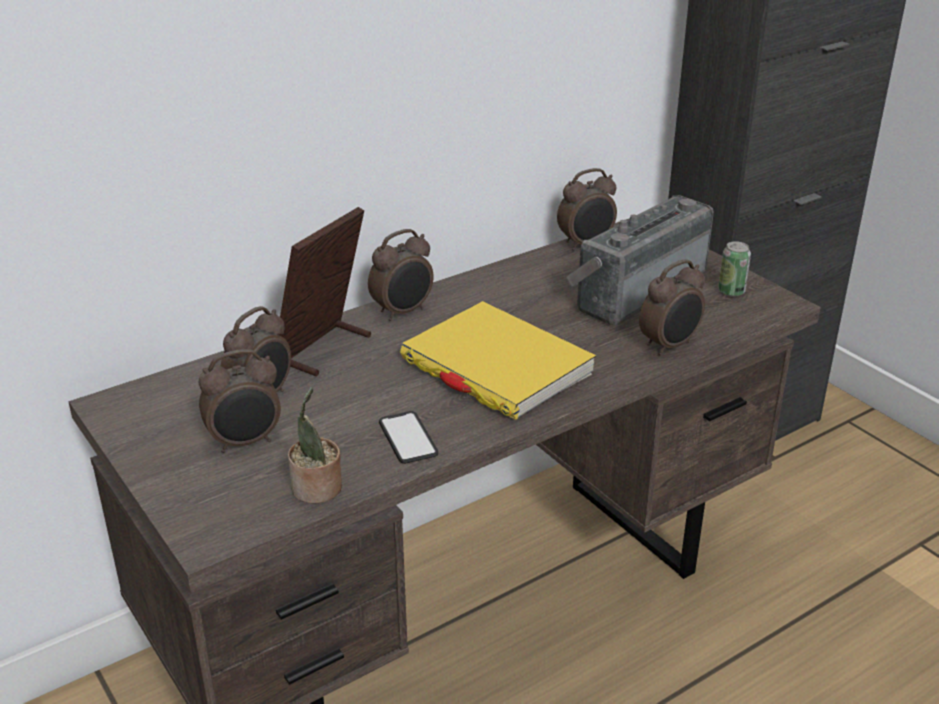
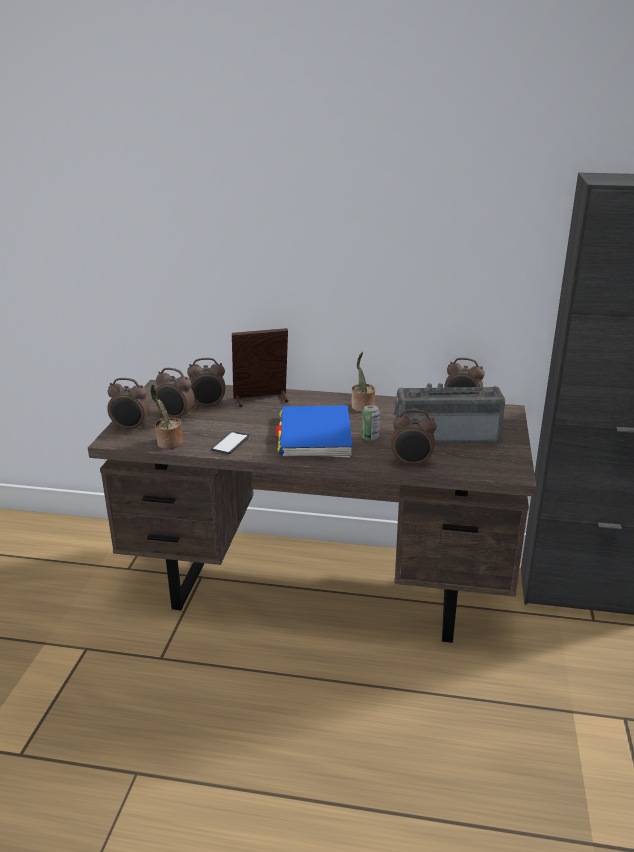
camera: 45 degrees right, 5 degrees down
(403, 312) = (319, 399): alarm clock -> alarm clock (131, 428)
(479, 298) = (362, 407): none -> potted plant
(496, 367) = (315, 436): yellow book -> blue book
(731, 291) = (497, 457): can -> can (370, 437)

